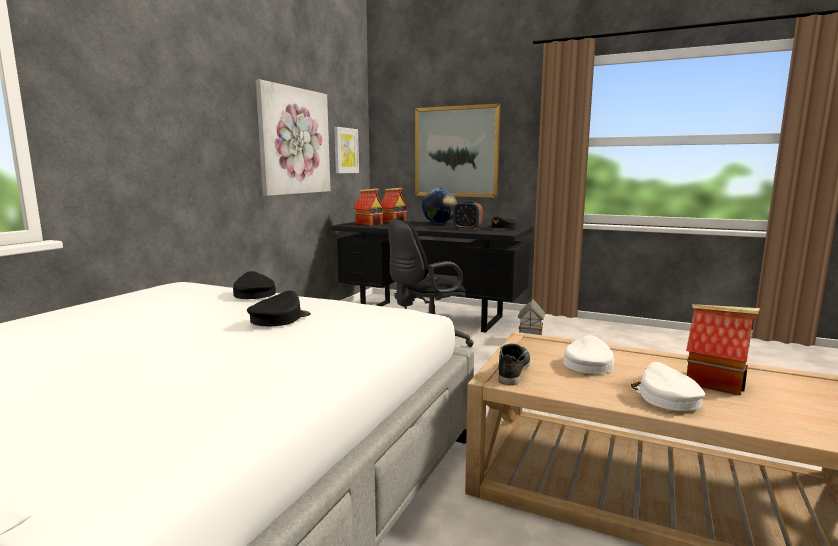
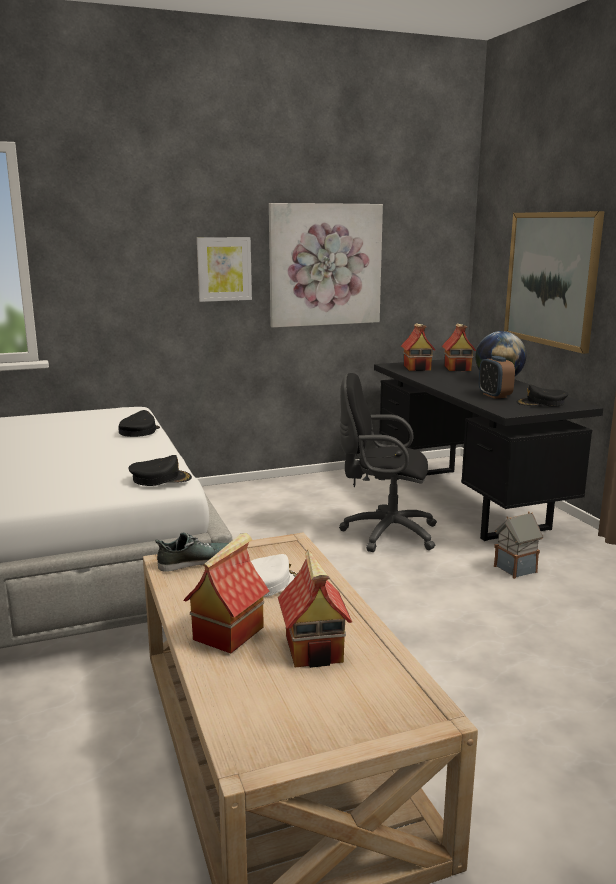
camera: 45 degrees right, 5 degrees up
(279, 318) = (85, 457): black cap -> black cap (160, 478)
(345, 150) = (419, 270): picture -> picture (224, 269)
(665, 396) = (228, 632): white cap -> toy house

